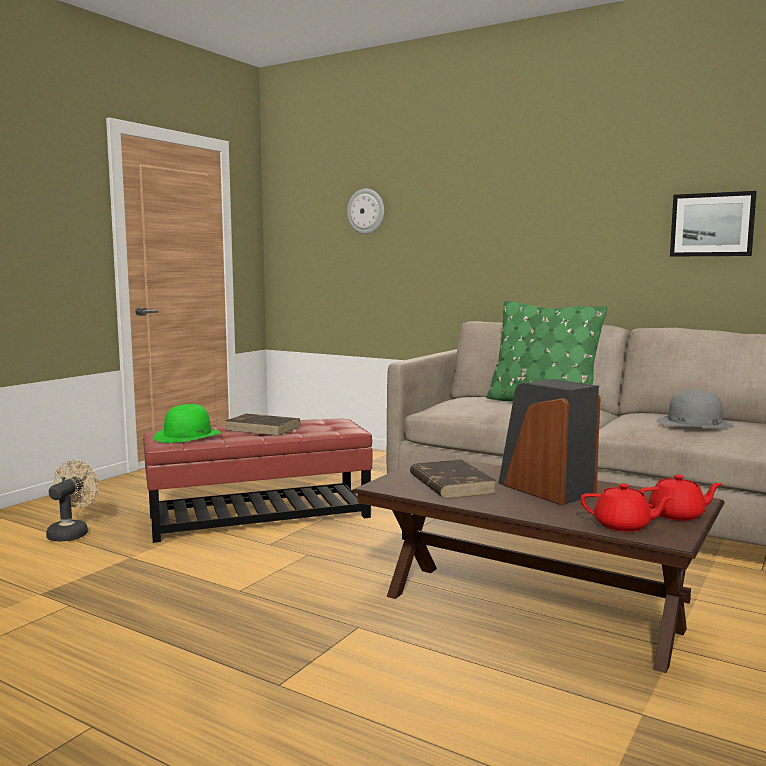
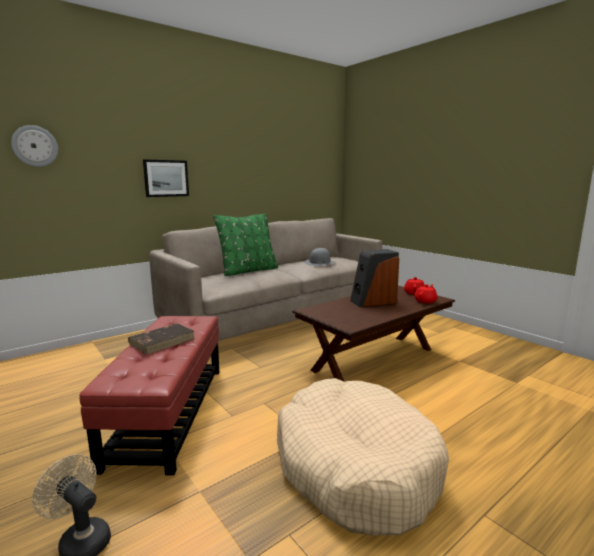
camera: 70 degrees left, 5 degrees up
(184, 626) = (354, 466): none -> beige dog bed
(187, 435) = (145, 370): green hat -> none
(450, 484) = (355, 314): brown book -> none
(712, 224) = (271, 170): picture -> picture (166, 178)

